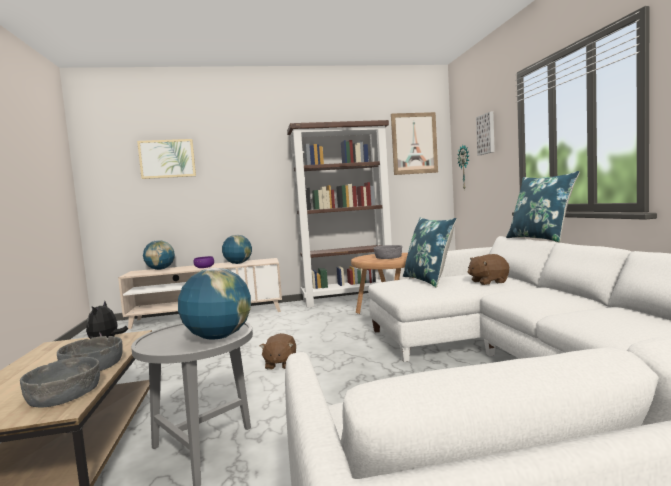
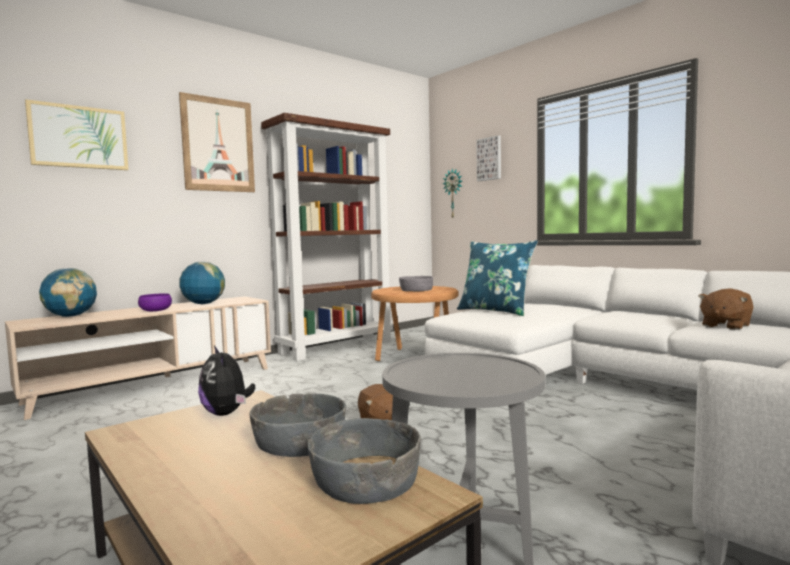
camera: 30 degrees left, 0 degrees up
(218, 337) = (502, 370): globe -> none
(414, 143) = (398, 161): picture -> picture (218, 145)
(488, 282) = (559, 309): brown plush toy -> brown plush toy (725, 326)
(540, 239) = (585, 266): blue pillow -> none

